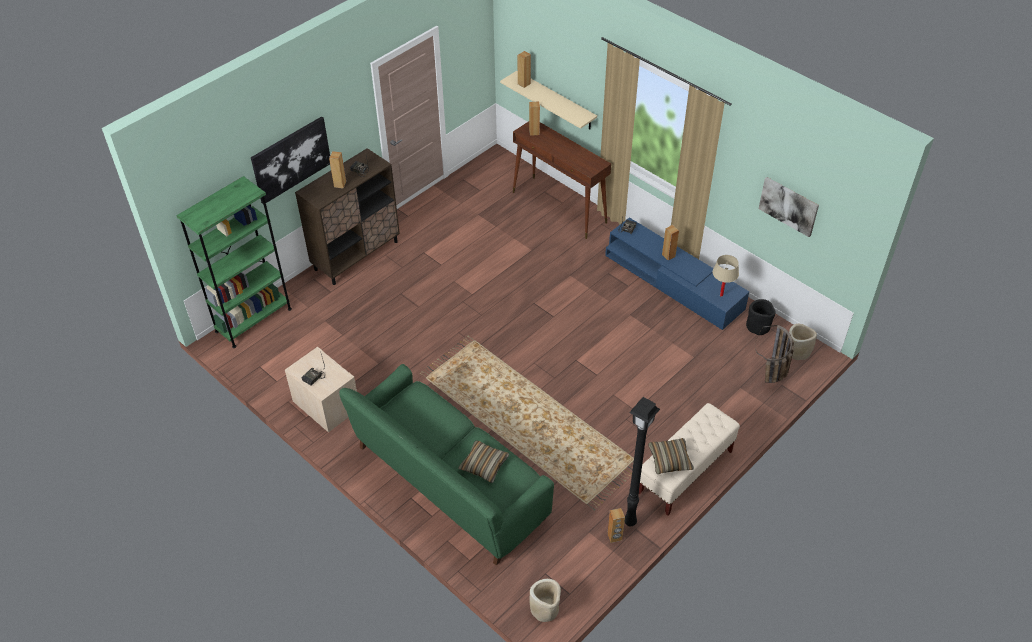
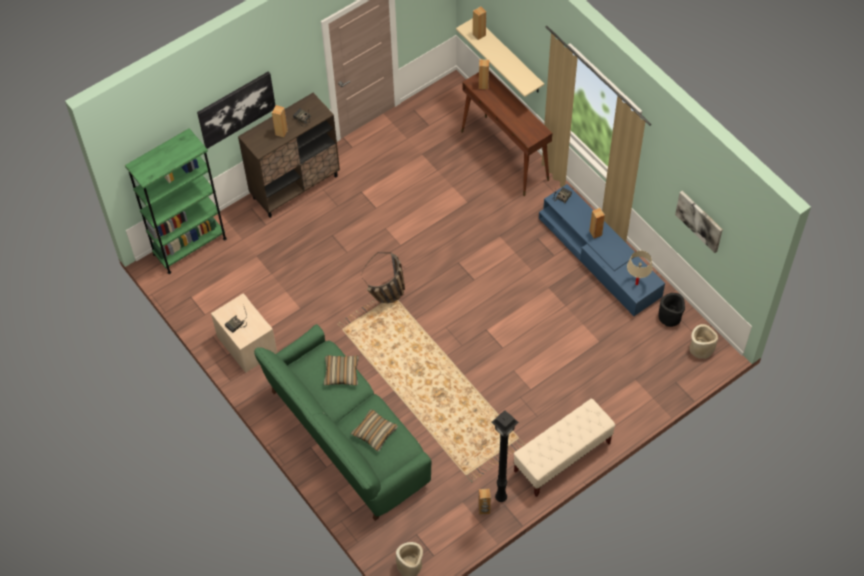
camera: 10 degrees right, 10 degrees up
(670, 460) = (542, 450): pillow -> pillow (341, 373)
(772, 377) = (669, 372): basket -> basket (387, 297)

